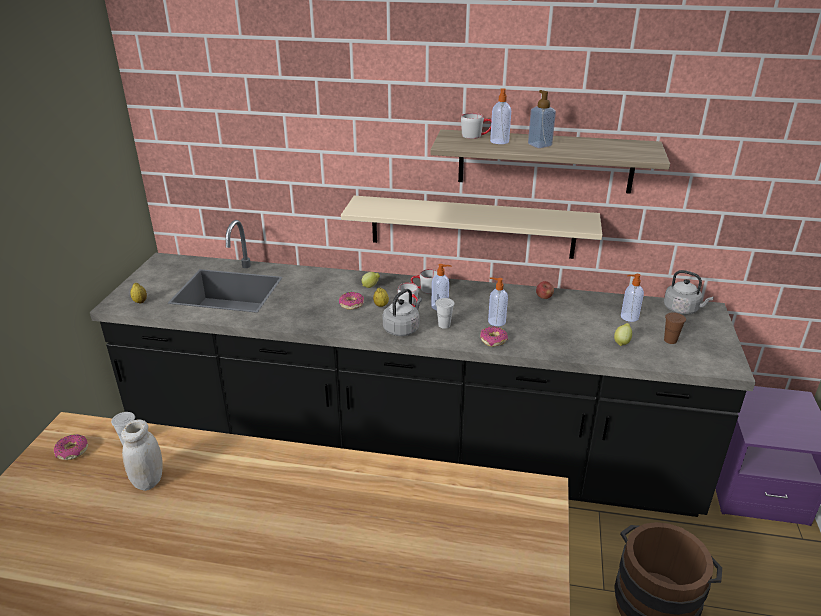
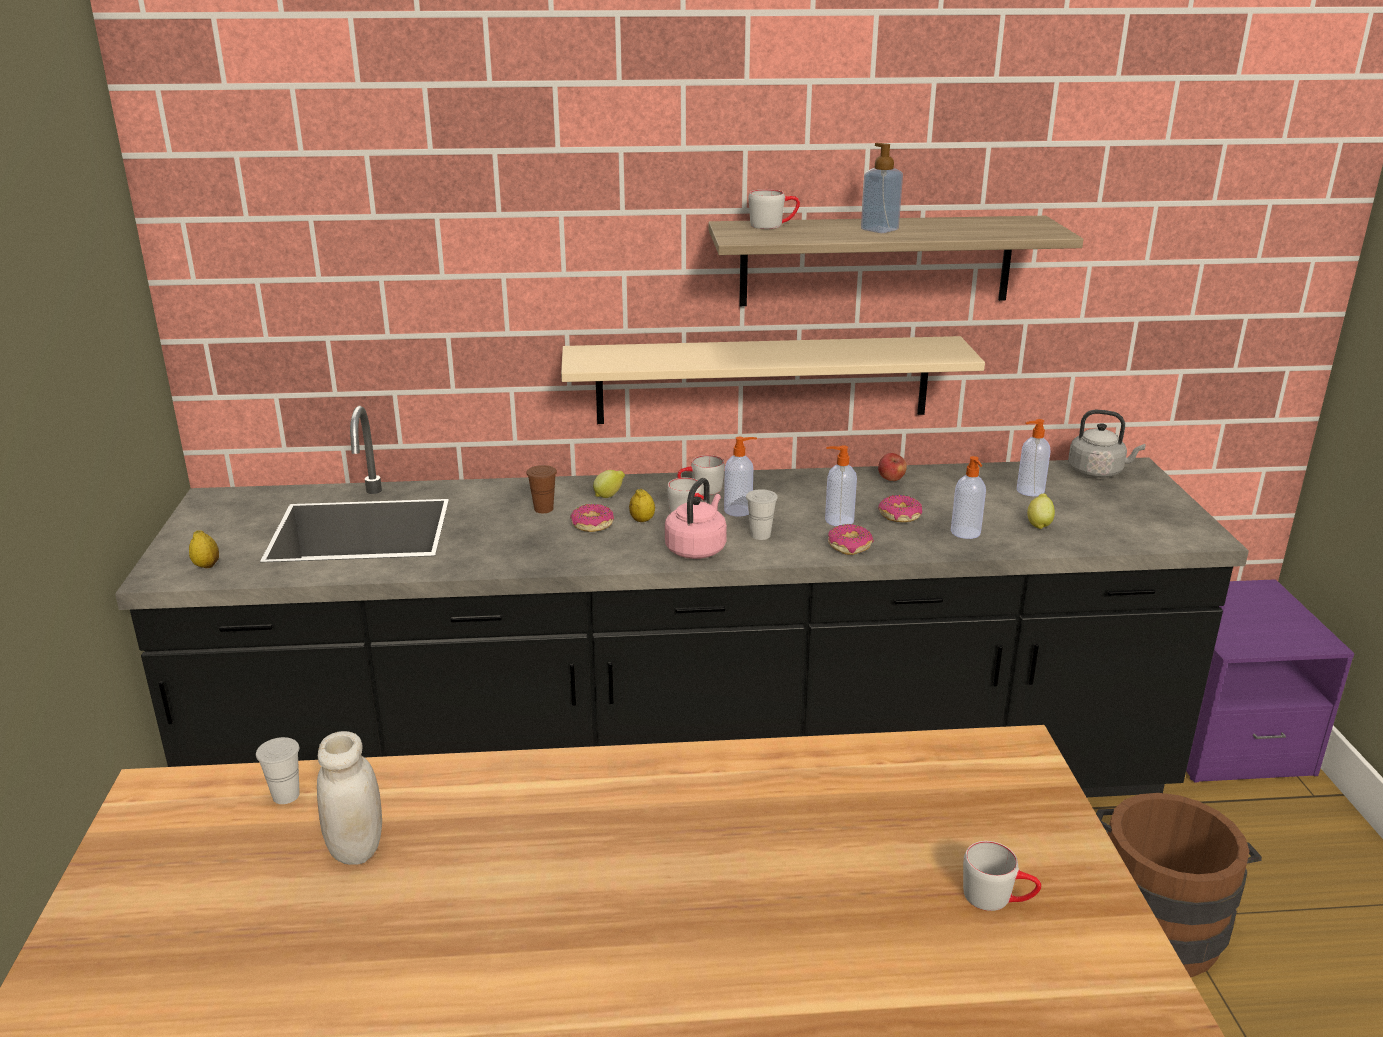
camera: 15 degrees left, 5 degrees down
(72, 451) = (181, 828): donut -> donut (900, 516)
(402, 329) = (697, 548): grey kettle -> pink kettle
(478, 588) = (998, 898): none -> grey mug
(499, 141) = (815, 229): soap dispenser -> soap dispenser (966, 533)
(670, 340) = (1104, 513): brown cup -> brown cup (543, 509)

